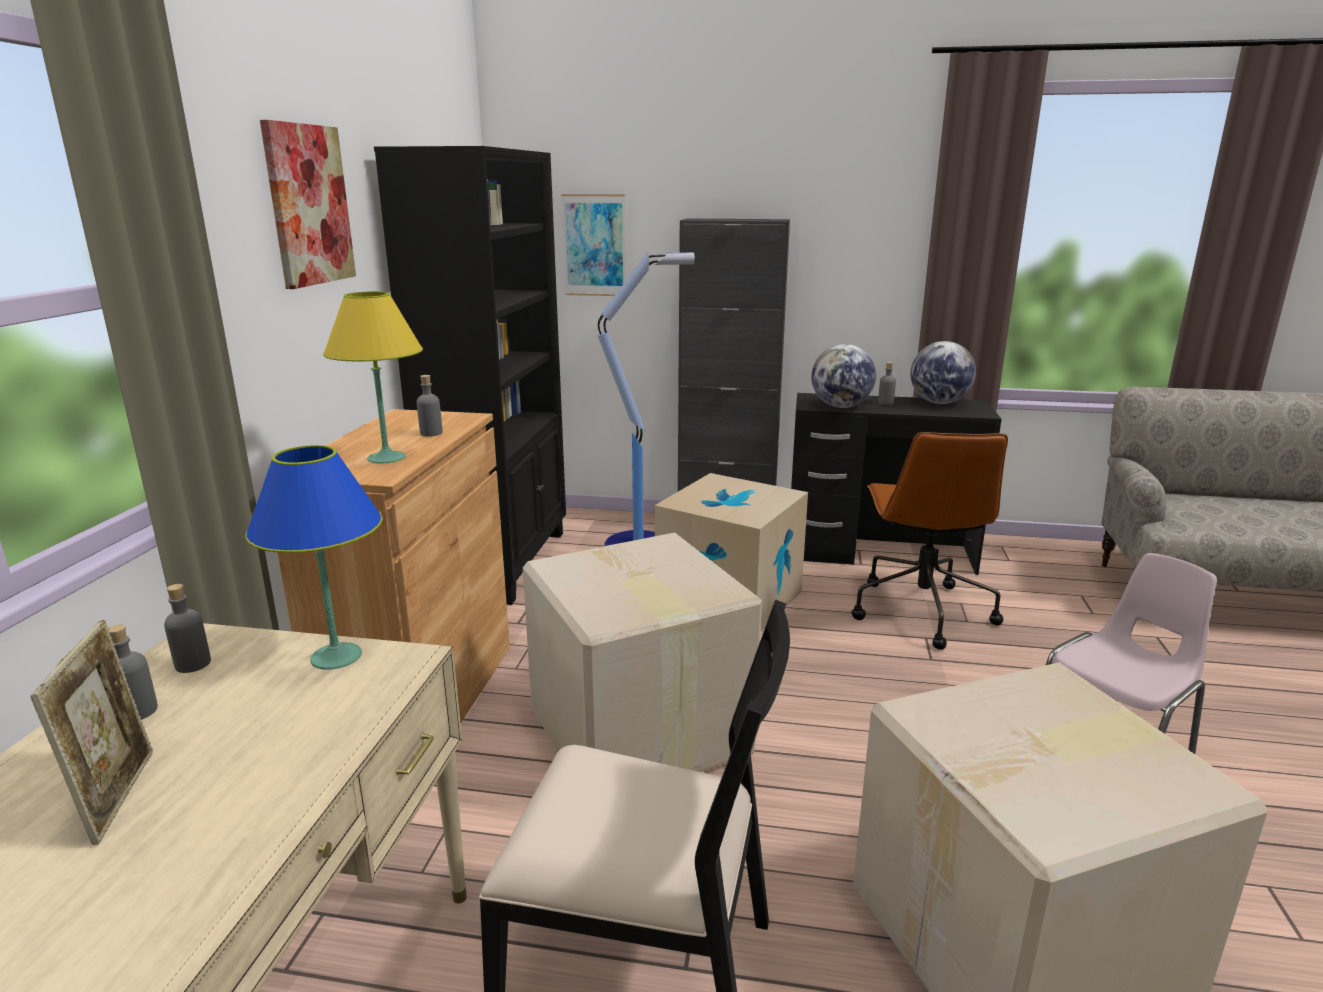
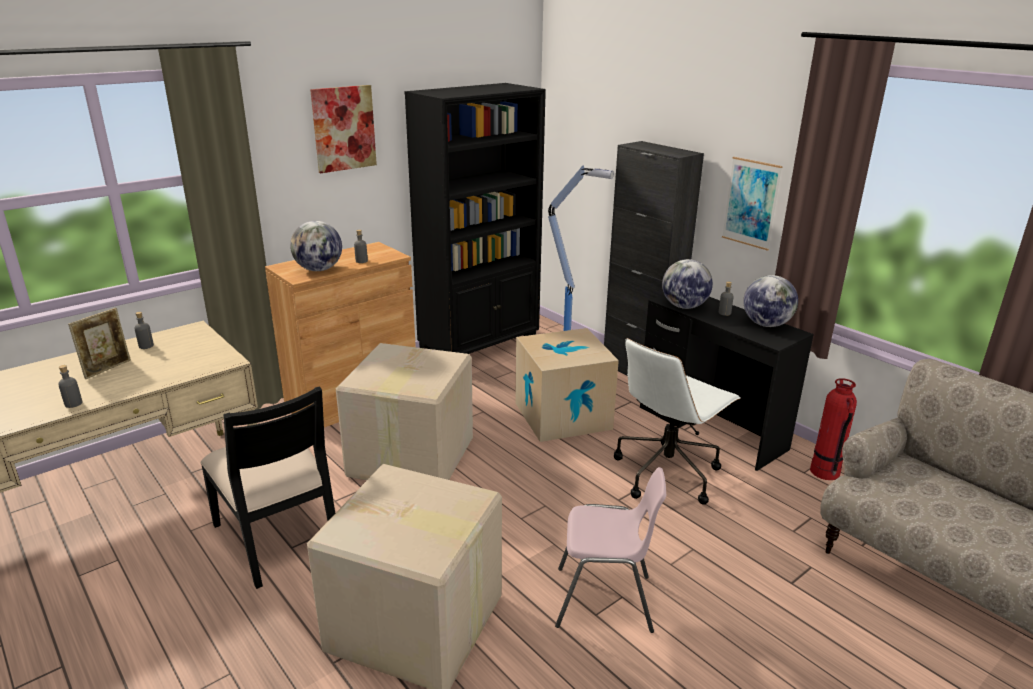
camera: 40 degrees right, 5 degrees up
(193, 664) = (180, 336): grey bottle -> grey bottle (73, 404)
(335, 657) = (215, 351): blue table lamp -> none
(387, 458) = (319, 269): yellow table lamp -> globe
(594, 245) = (591, 150): picture -> picture (751, 203)
(920, 610) = (667, 472): brown office chair -> white office chair
(1020, 553) = (824, 472): none -> fire extinguisher

